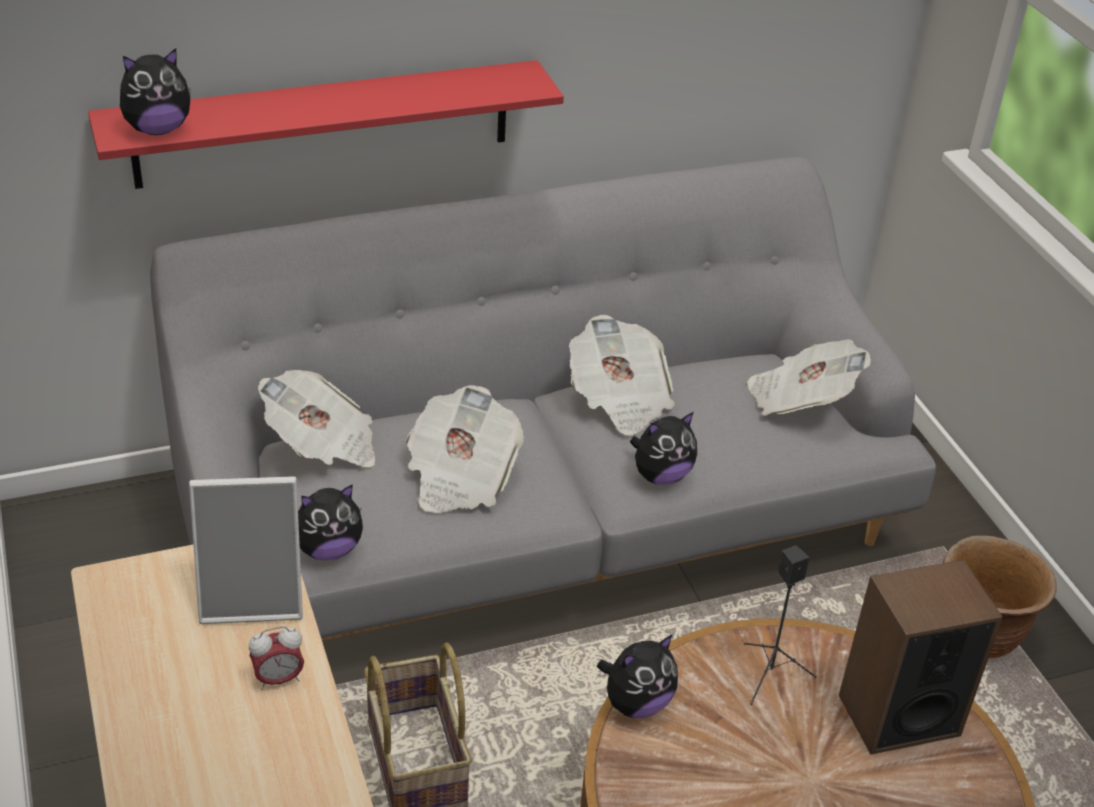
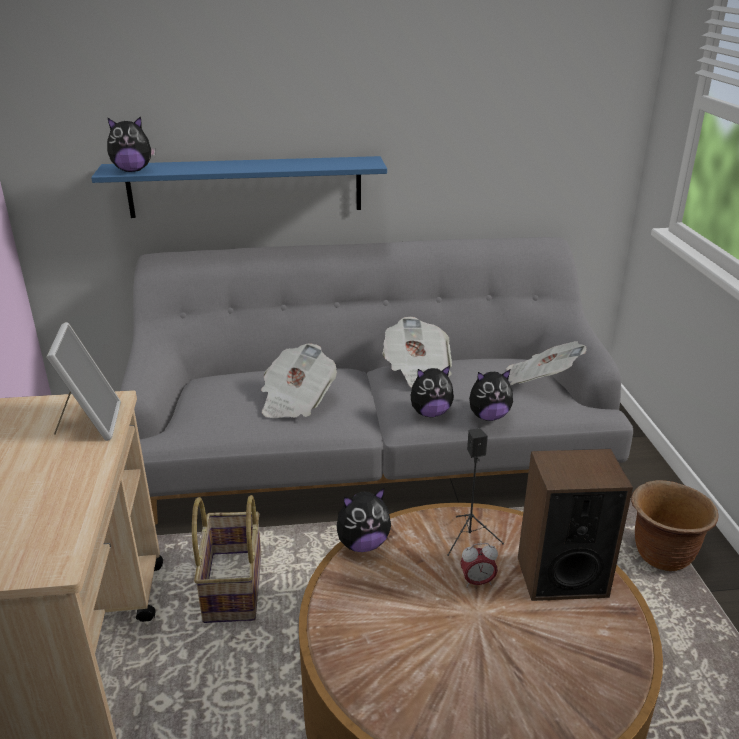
camera: 15 degrees right, 10 degrees down
(253, 596) = (90, 423): picture frame -> picture frame turned 105 degrees counterclockwise
(278, 679) = (74, 470): alarm clock -> alarm clock (477, 582)
(322, 445) = (218, 378): newspaper -> none
(324, 124) = (245, 187): red shelf -> blue shelf
(328, 549) = (196, 432): plush toy -> plush toy (488, 416)

